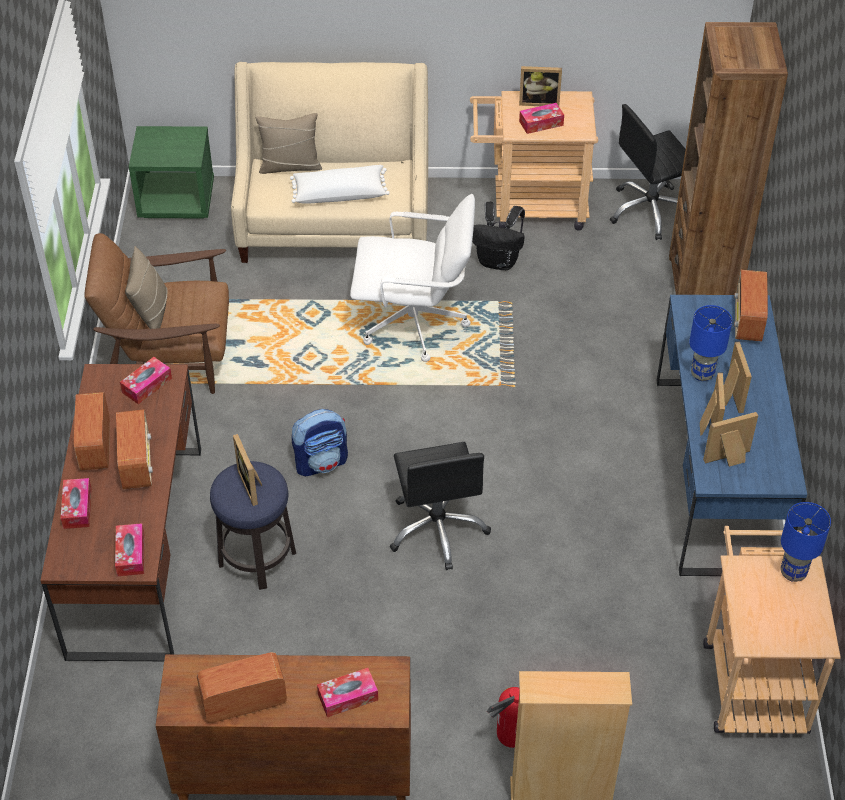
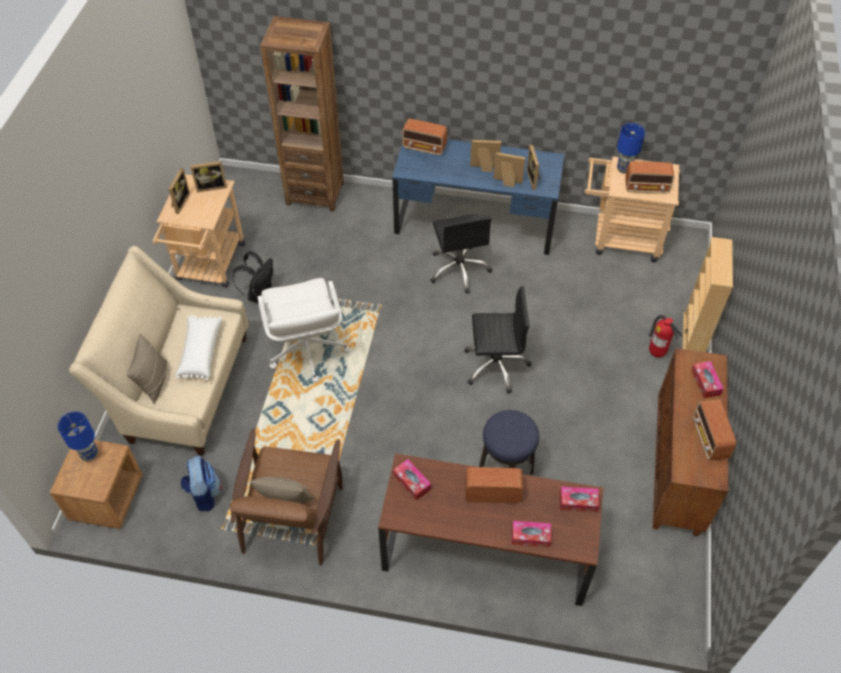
camera: 80 degrees left, 5 degrees up
(95, 447) = (470, 522): radio -> radio (647, 188)
(177, 200) = (106, 498): green nightstand -> brown nightstand
(253, 485) = (510, 428): picture frame -> picture frame (211, 186)
(321, 462) = (425, 424): backpack -> backpack (204, 494)
(414, 324) = (307, 351): white office chair -> white office chair turned 150 degrees clockwise
(541, 123) = (204, 205): tissue box -> none
(649, 211) = (239, 205): black office chair -> black office chair (459, 269)
(702, 374) = (464, 176): blue table lamp -> blue table lamp (90, 454)

